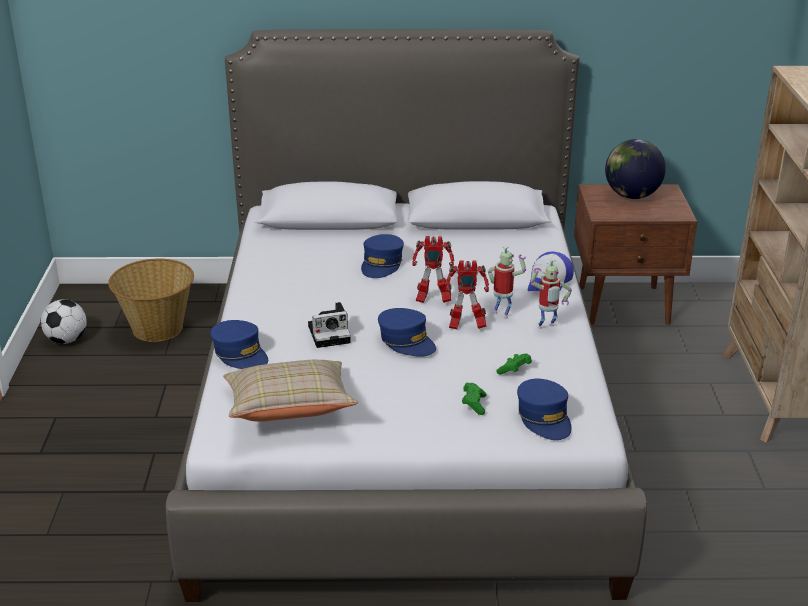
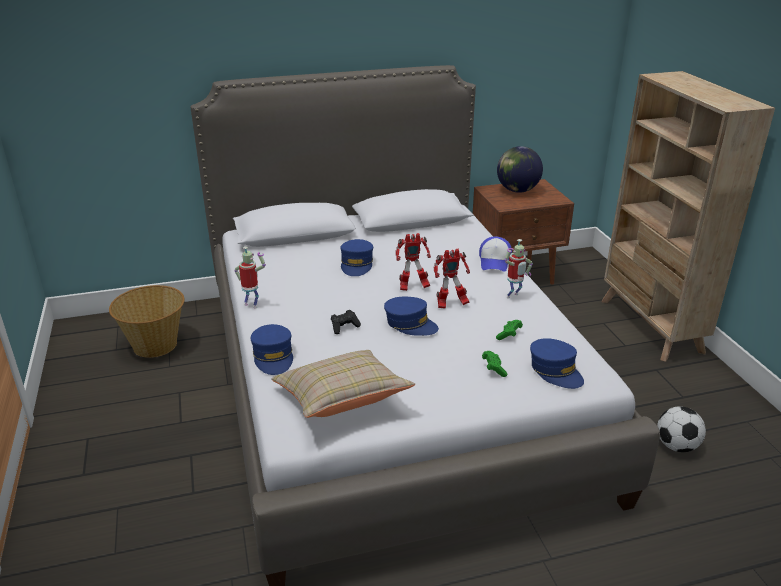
camera: 15 degrees left, 0 degrees up
(66, 340) = (75, 367): football -> football (676, 446)
(240, 354) = (273, 356): blue cap -> blue cap turned 45 degrees clockwise
(331, 333) = (344, 327): camera -> black game controller
(502, 314) = (474, 291): toy robot -> toy robot (252, 305)

